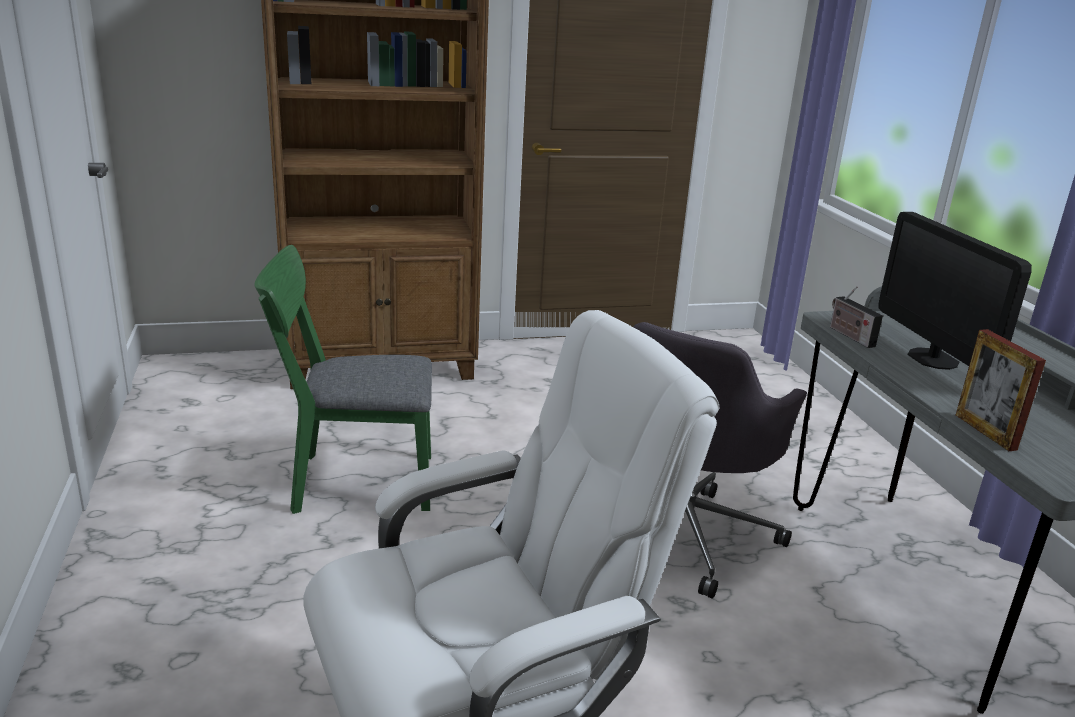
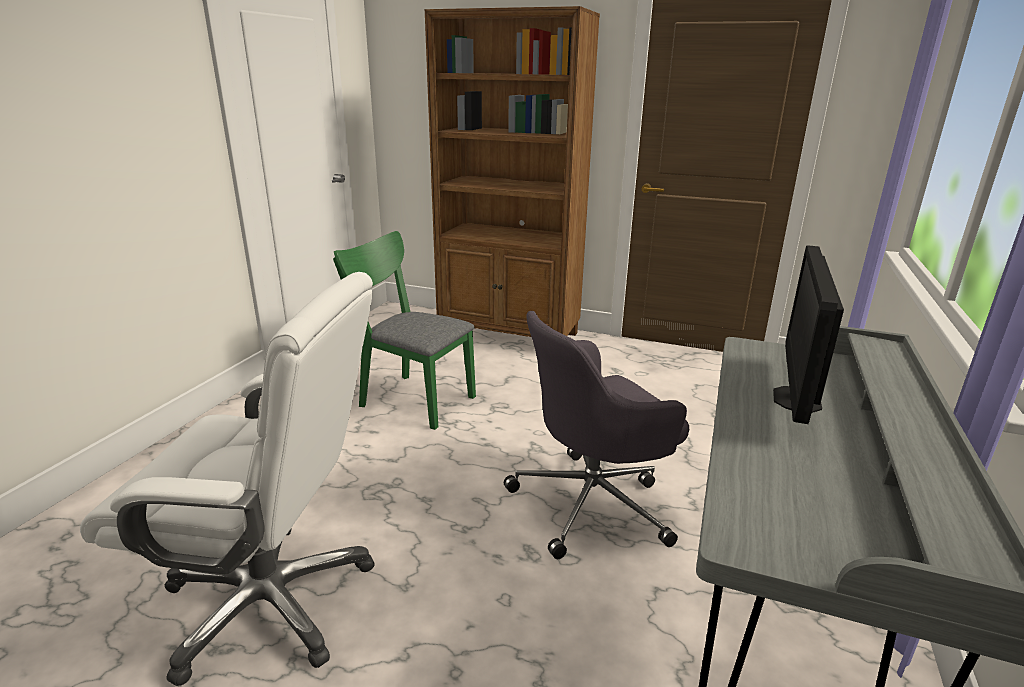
camera: 35 degrees right, 0 degrees up
(849, 336) = (738, 362): radio -> none
(985, 432) = (731, 472): picture frame -> none

